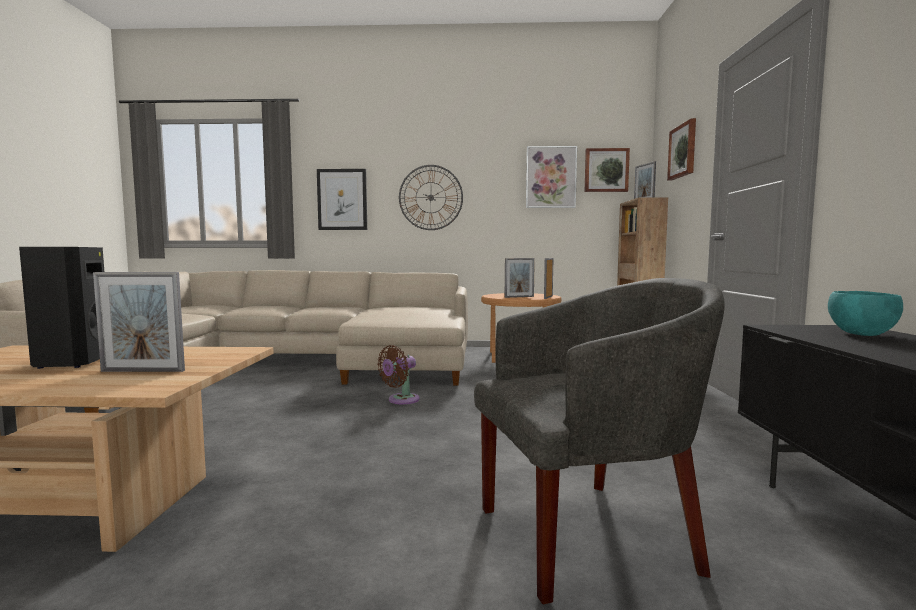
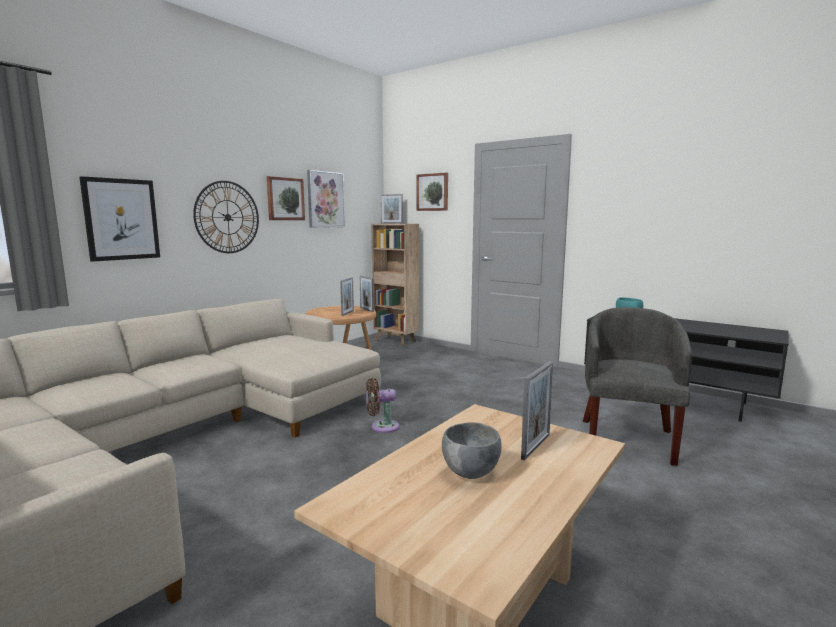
camera: 55 degrees left, 5 degrees up
(70, 363) = (470, 472): black speaker -> grey bowl
(401, 400) = (382, 427): brown fan -> brown fan turned 90 degrees clockwise
(606, 170) = (359, 195): picture -> picture (285, 199)

